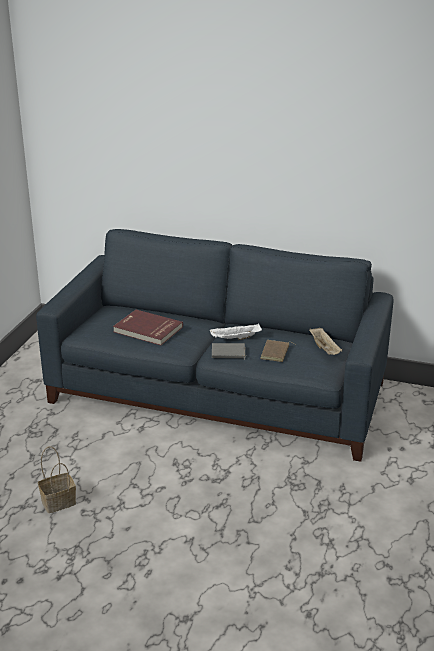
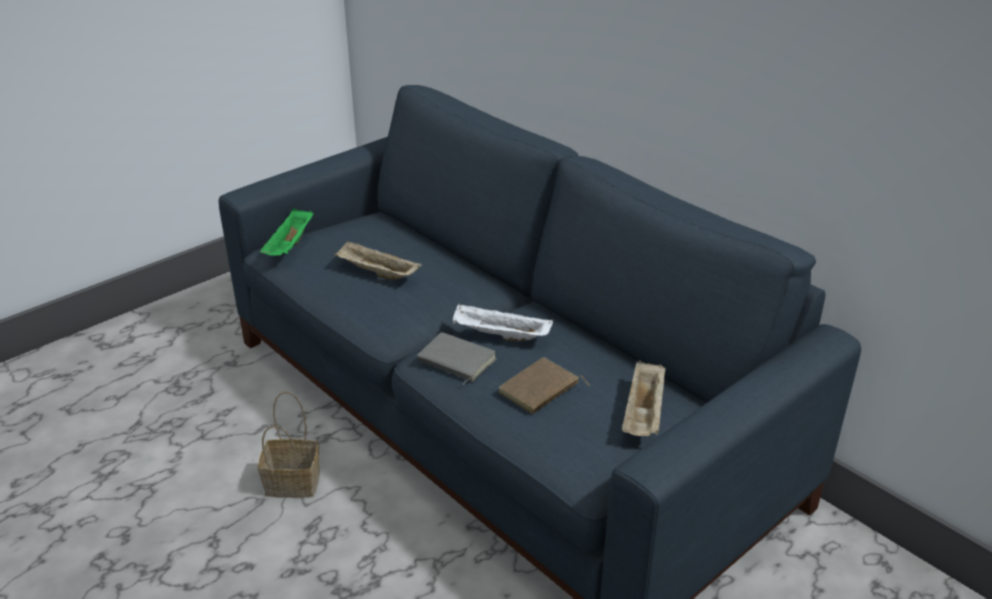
camera: 30 degrees right, 5 degrees up
(57, 503) = (83, 524): basket -> basket (290, 484)
(87, 330) = (290, 246): none -> green tray
(147, 330) = (376, 273): red book -> beige tray

